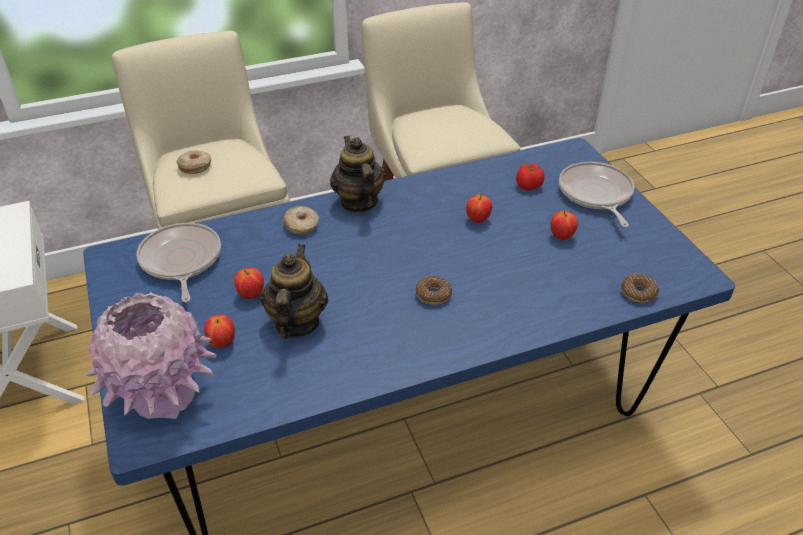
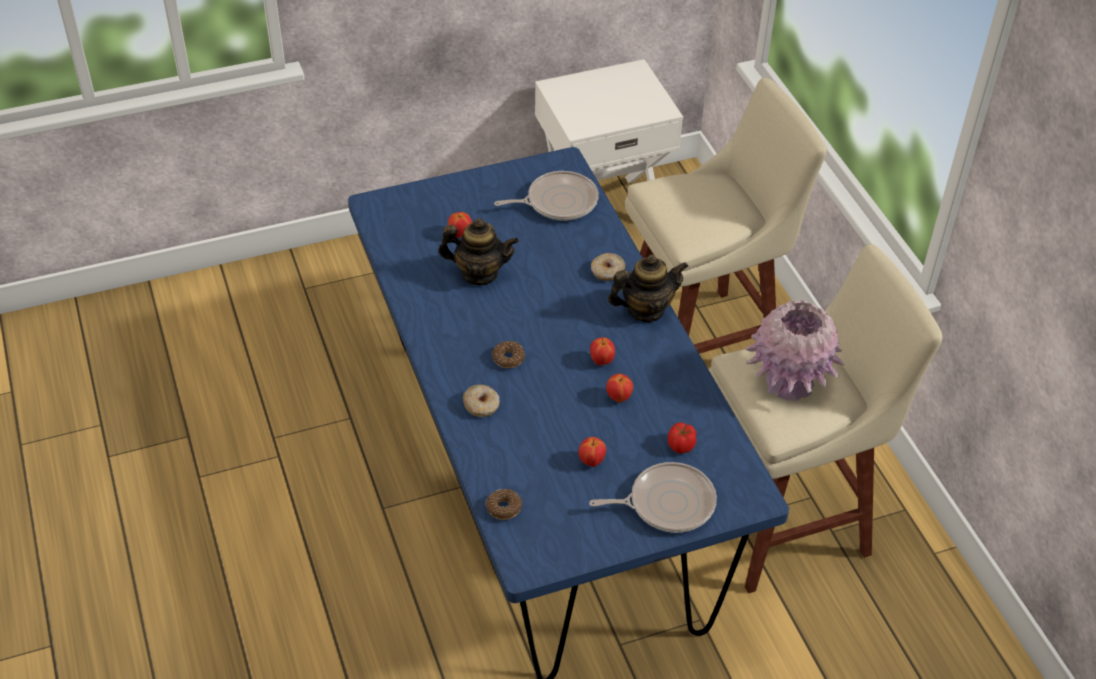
camera: 90 degrees right, 5 degrees up
(163, 397) = (409, 210): pink vase -> pink vase (788, 383)
(195, 166) = (699, 195): donut -> donut (481, 405)
(251, 295) = (514, 246): apple -> apple (601, 361)

